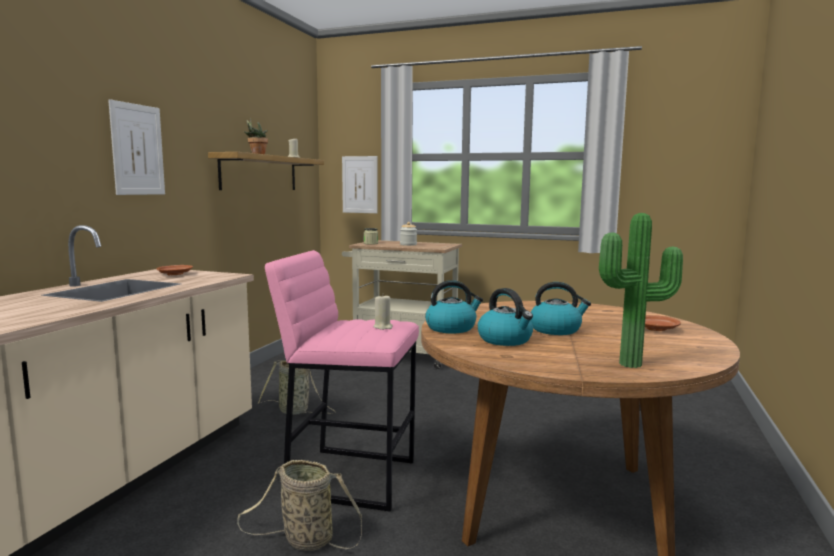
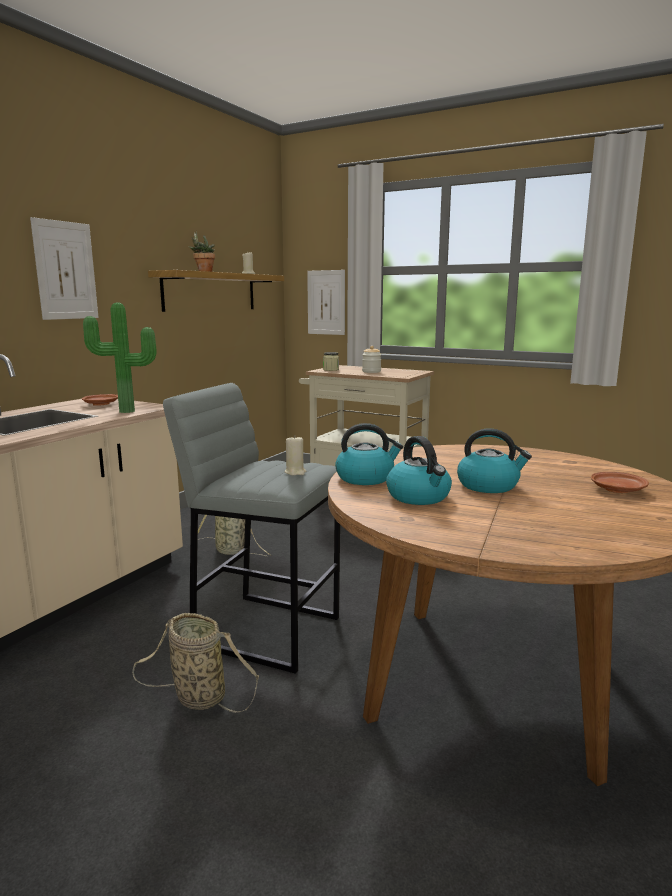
camera: 10 degrees right, 5 degrees up
(348, 477) = (264, 630): pink stool -> grey stool
(633, 365) = (557, 541): potted plant -> potted plant (127, 412)

